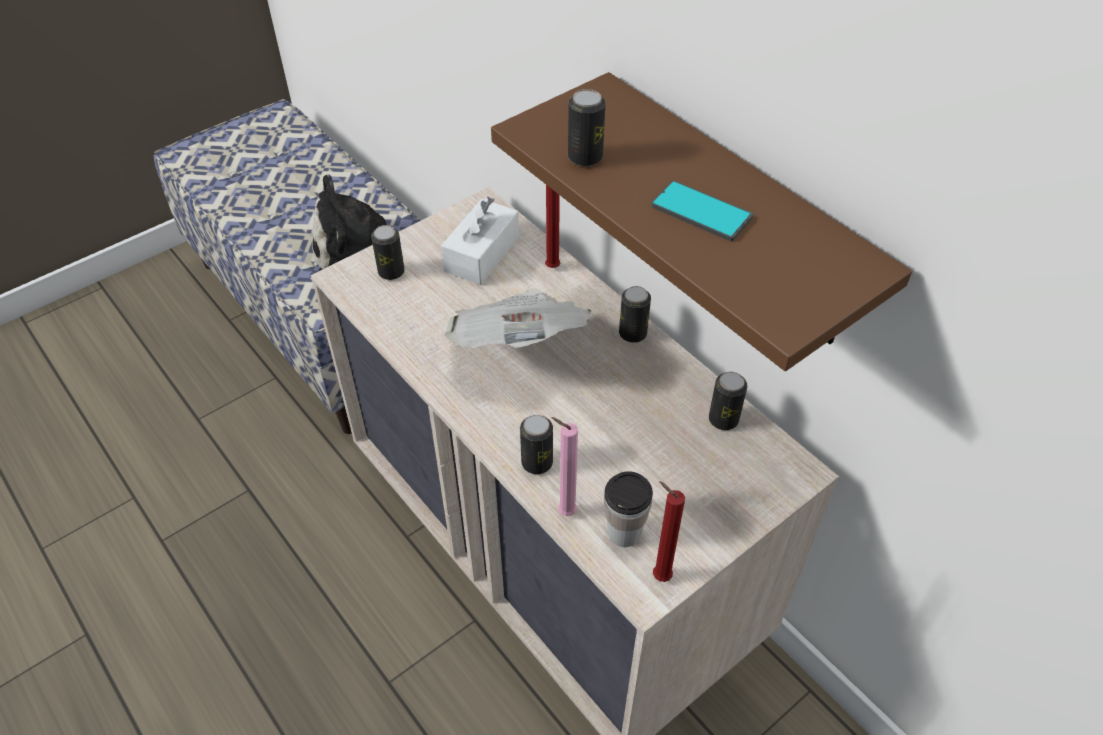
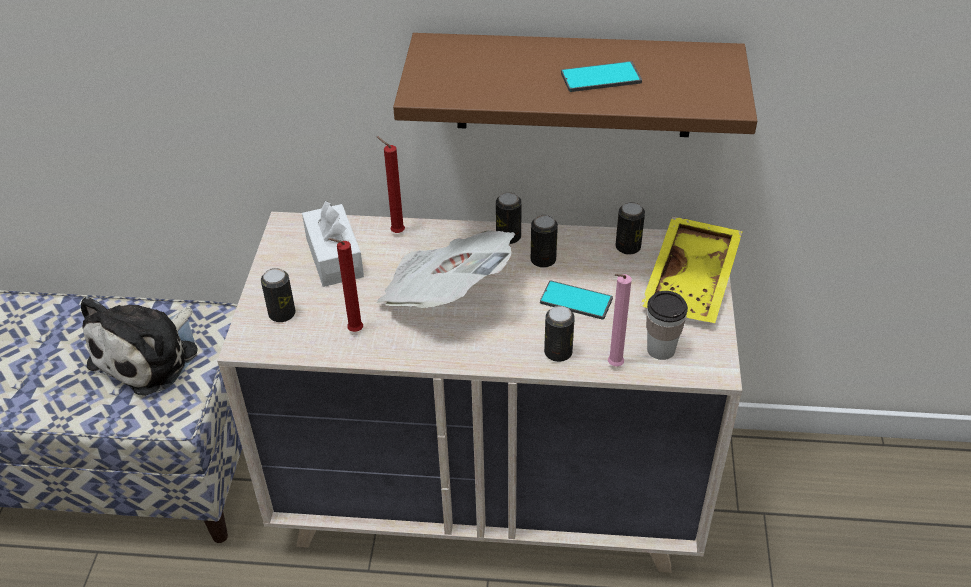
camera: 45 degrees left, 5 degrees down
(585, 157) = (486, 88): can -> can (543, 260)
(612, 431) = (576, 300): none -> phone
(658, 575) = (709, 356): red candle -> red candle (353, 331)
(739, 498) = (693, 282): none -> yellow tray

